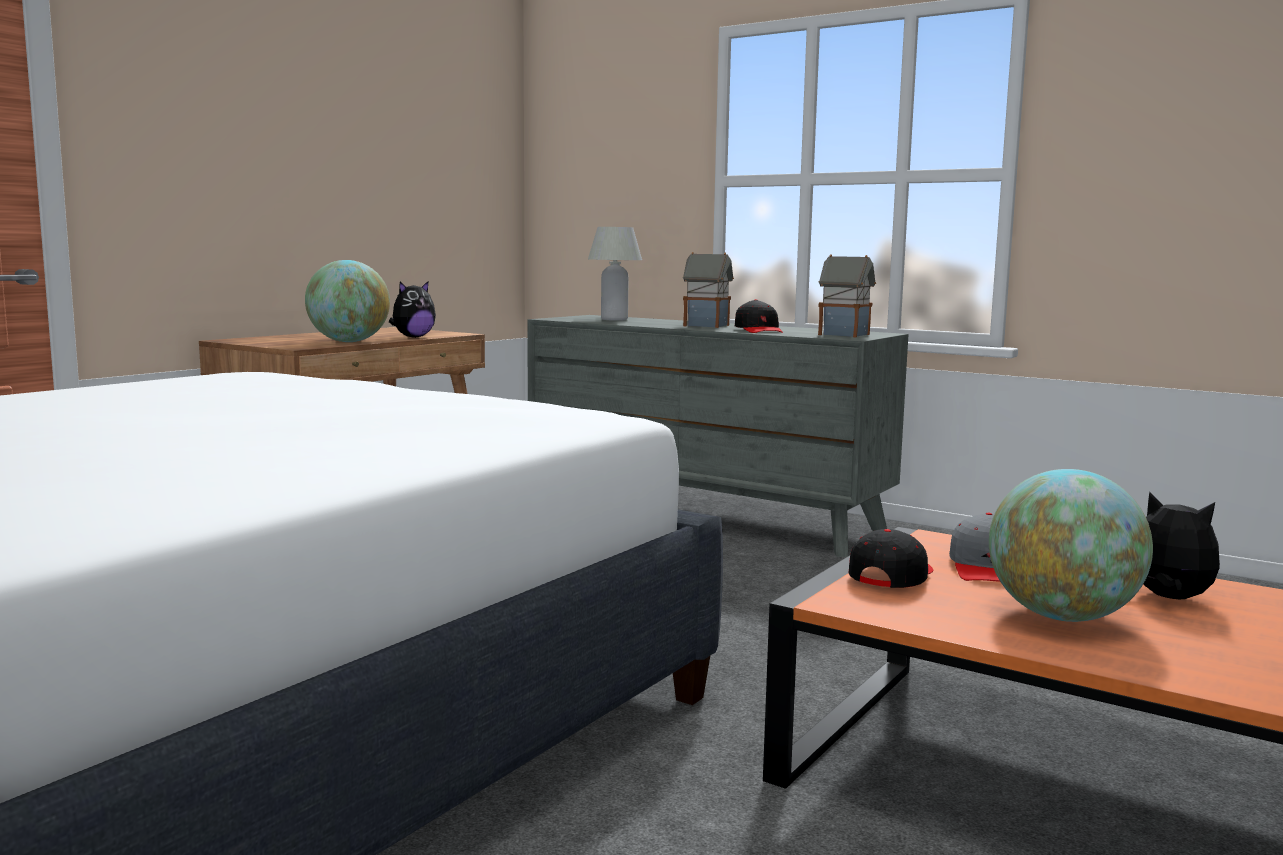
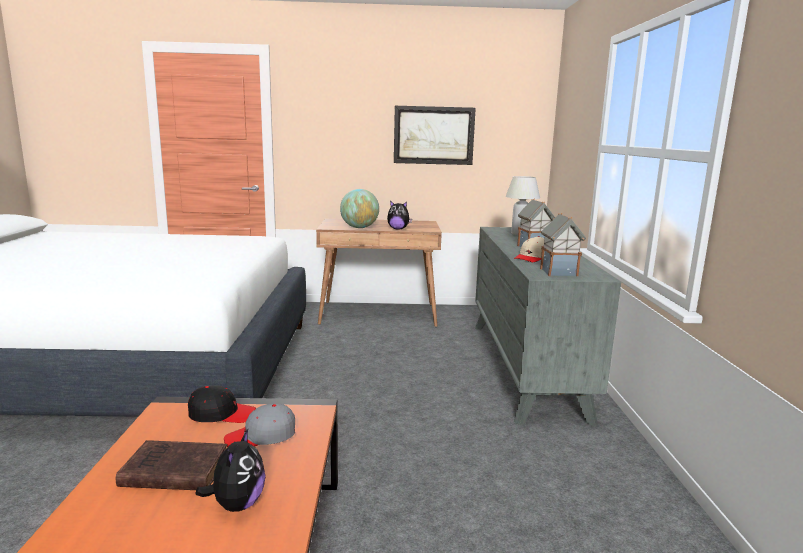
camera: 55 degrees right, 5 degrees up
(376, 162) = (433, 135): none -> picture
(759, 330) = (532, 257): black cap -> beige cap
(1062, 616) = (172, 471): globe -> brown book

